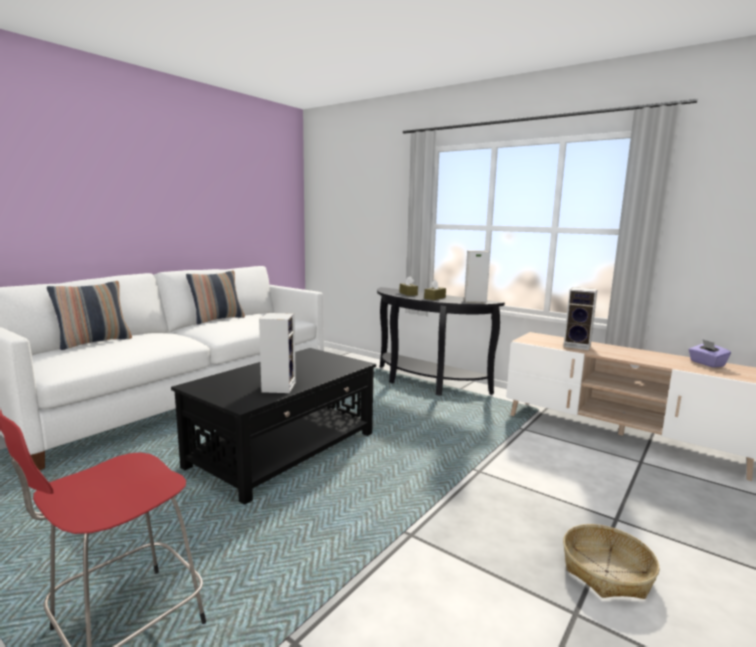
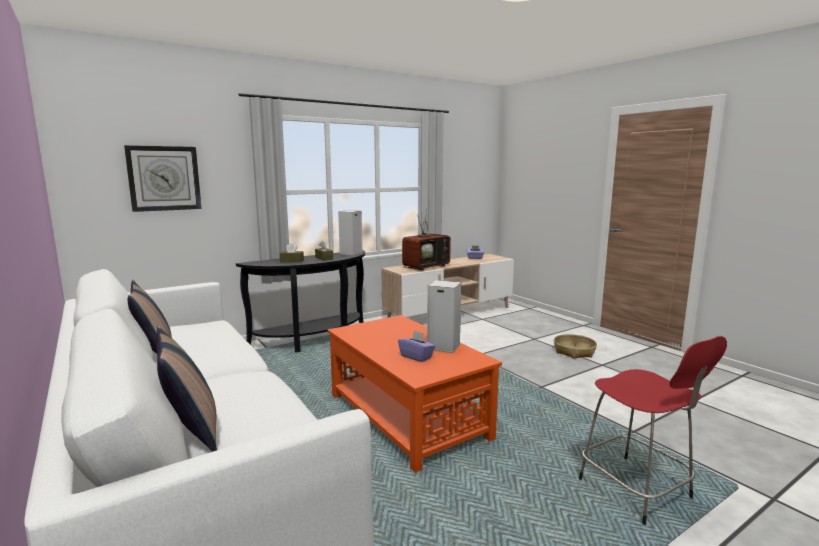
camera: 70 degrees left, 0 degrees up
(247, 380) = (416, 357): none -> purple tissue box
(285, 450) = (406, 415): black coffee table -> orange coffee table
(357, 210) = (164, 178): none -> wall clock
(578, 346) = (426, 266): speaker -> television

